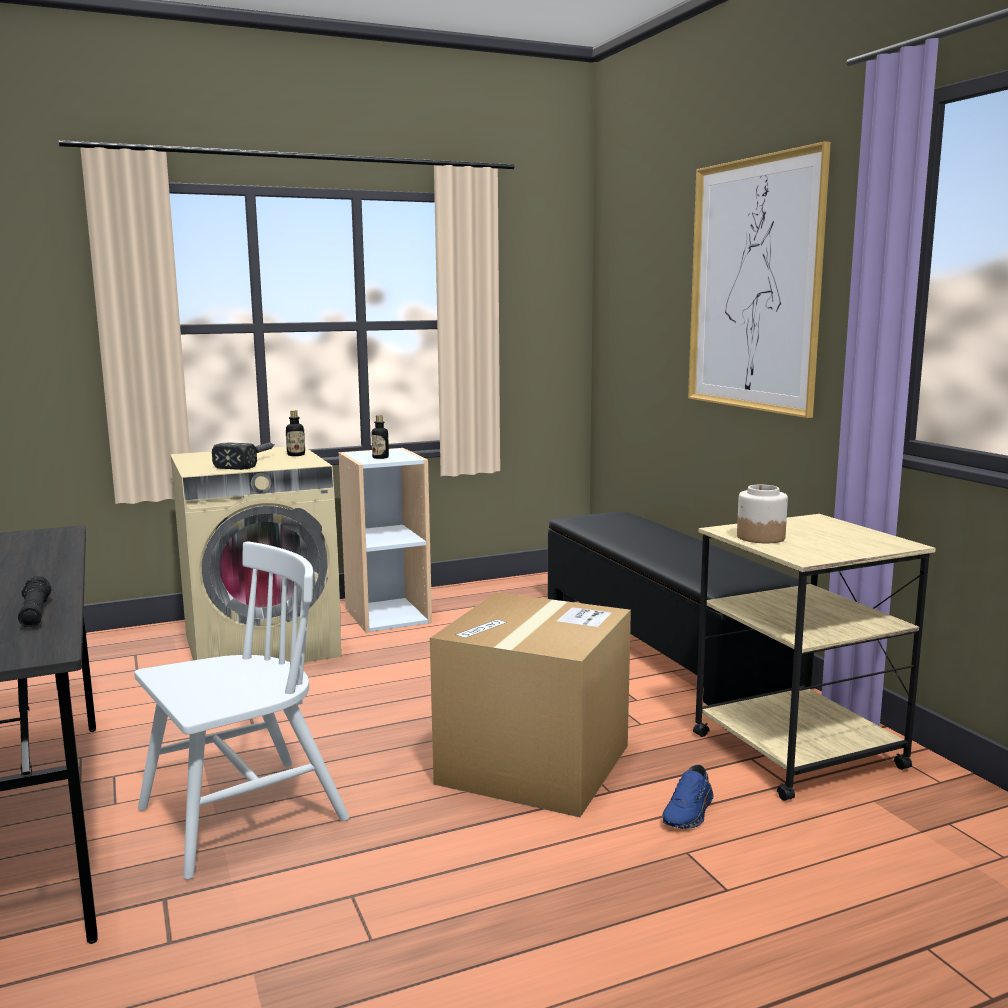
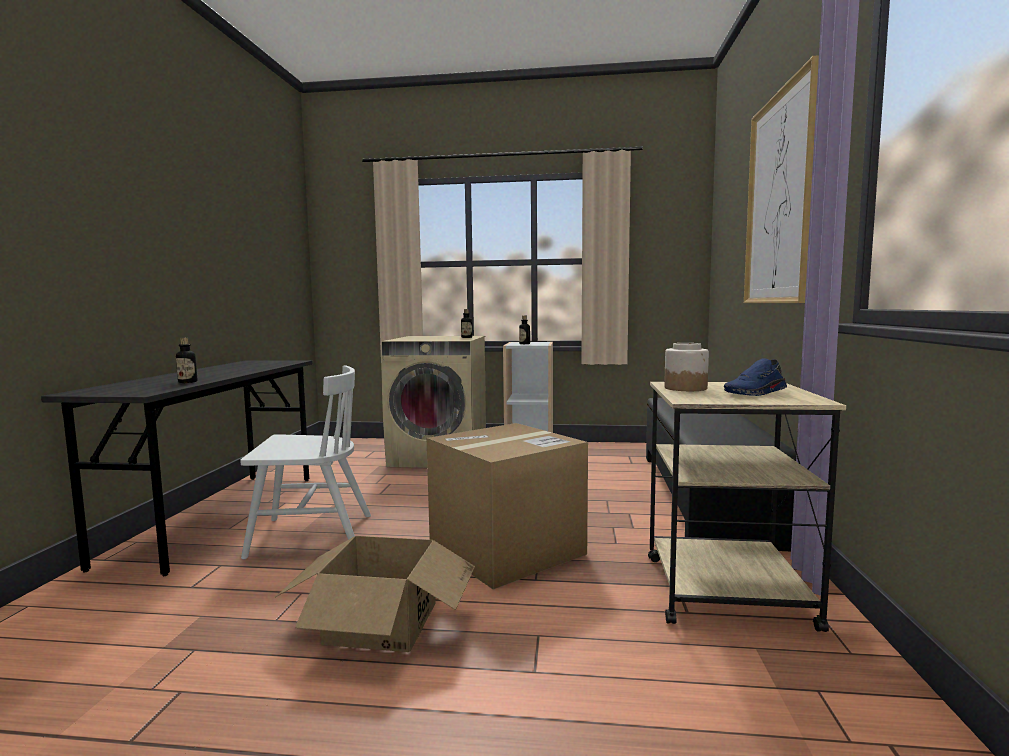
camera: 30 degrees right, 5 degrees down
(35, 613) = (187, 382): black flashlight -> bottle
(252, 462) = (434, 338): hammer -> none
(507, 895) = (382, 622): none -> cardboard box
(690, 813) = (576, 609): blue shoe -> blue shoe (757, 393)

